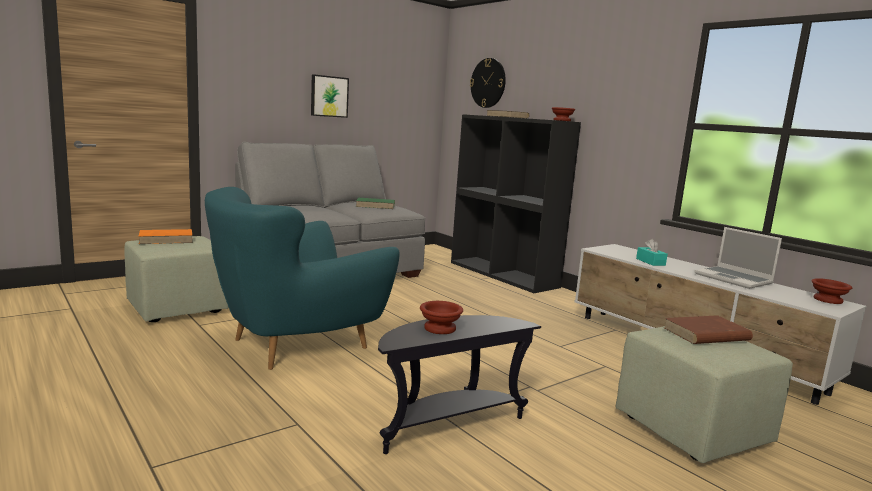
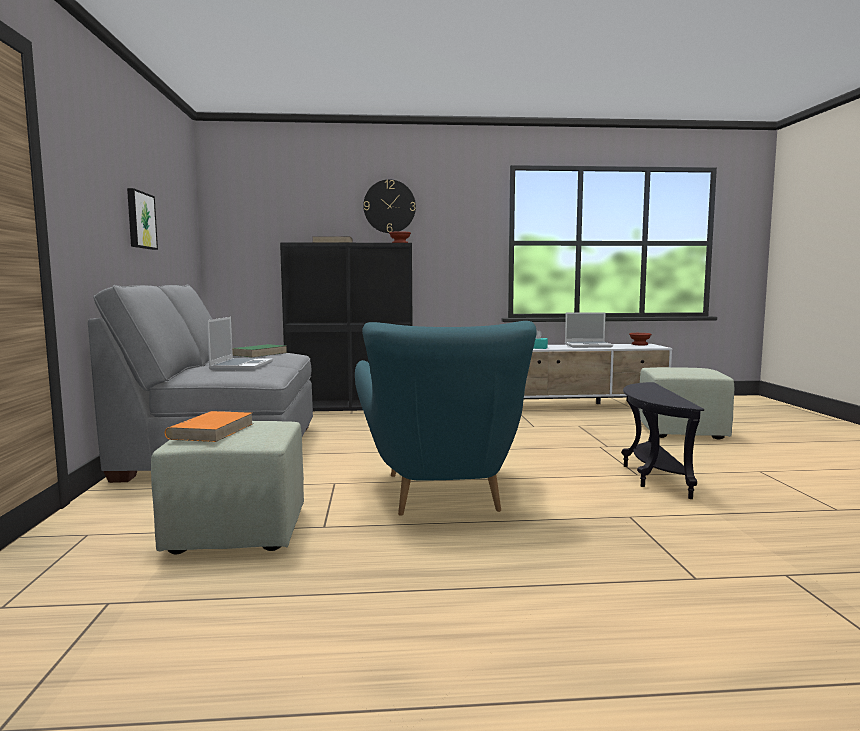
camera: 55 degrees left, 5 degrees down
(316, 210) = (241, 366): none -> laptop
(439, 329) = (655, 395): brown bowl -> none
(488, 83) = (276, 209): wall clock -> wall clock (389, 206)
(705, 334) = (675, 368): brown book -> none

